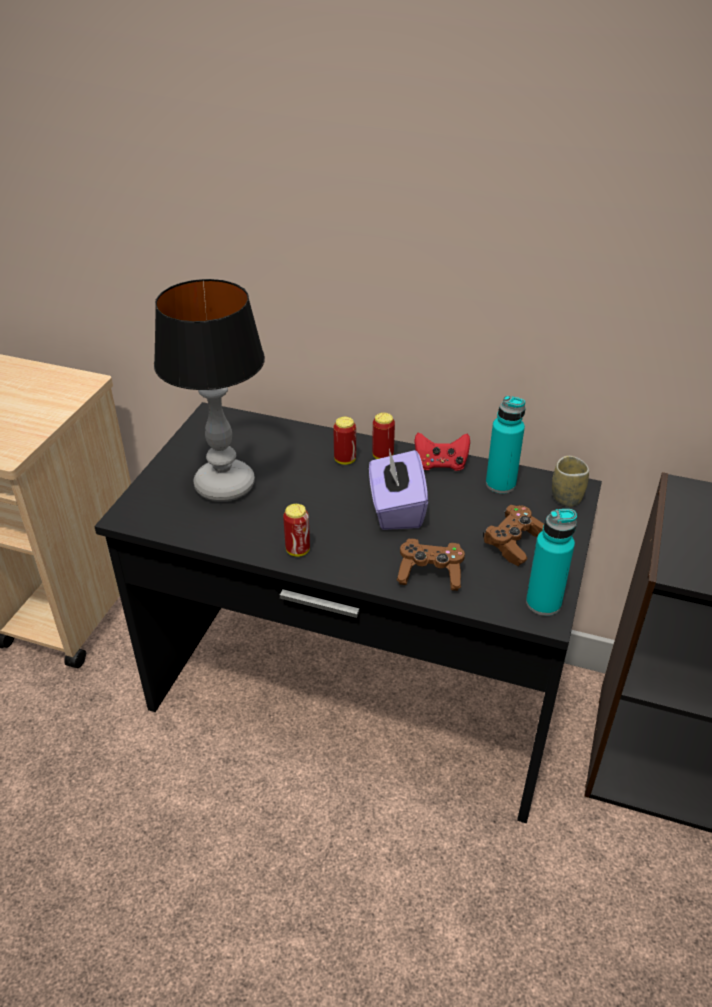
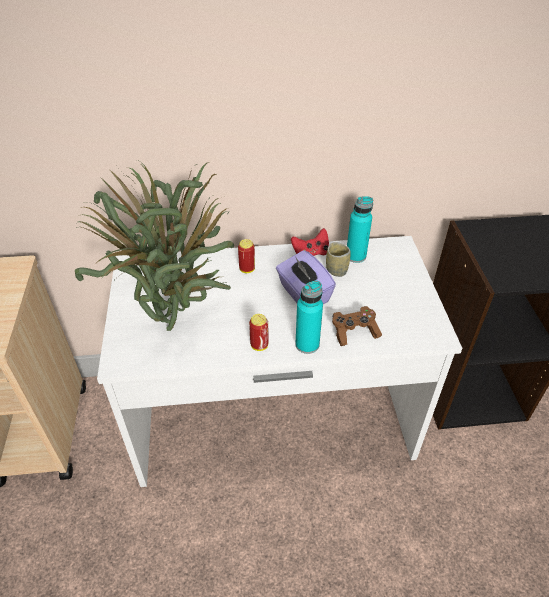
camera: 25 degrees left, 5 degrees up
(226, 485) = (177, 314): table lamp -> potted plant
(356, 693) = (274, 419): black desk -> white desk
(382, 456) = (270, 259): can -> none
(514, 543) = (390, 293): brown game controller -> none
(543, 603) = (432, 327): turquoise bottle -> turquoise bottle (307, 344)
(566, 498) = (399, 253): cup -> cup (336, 270)

